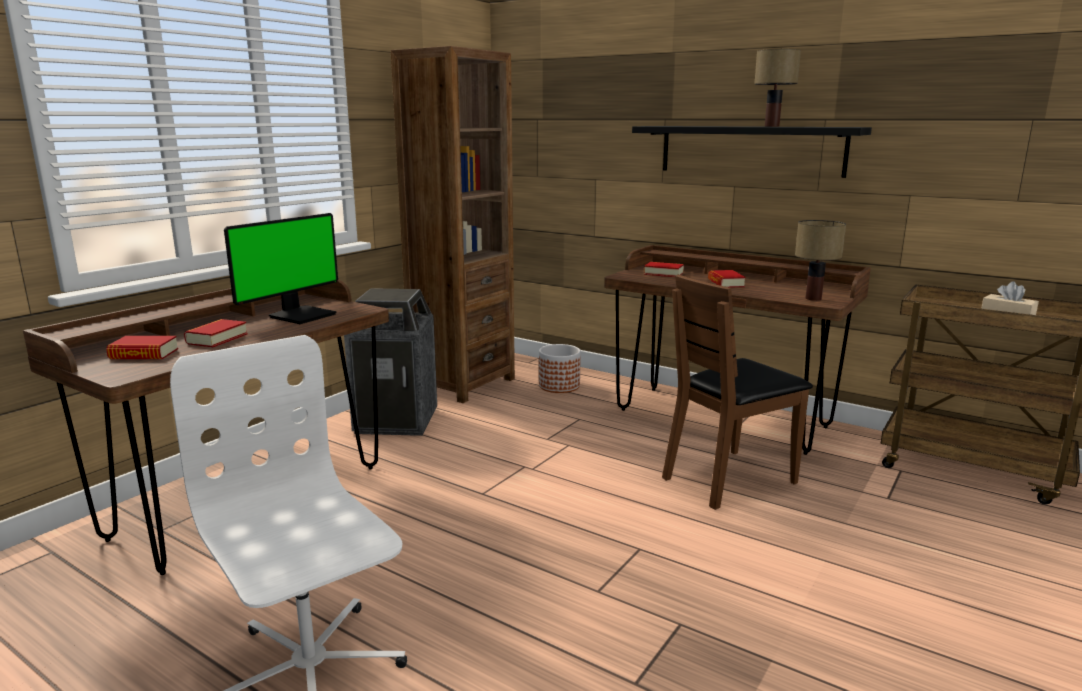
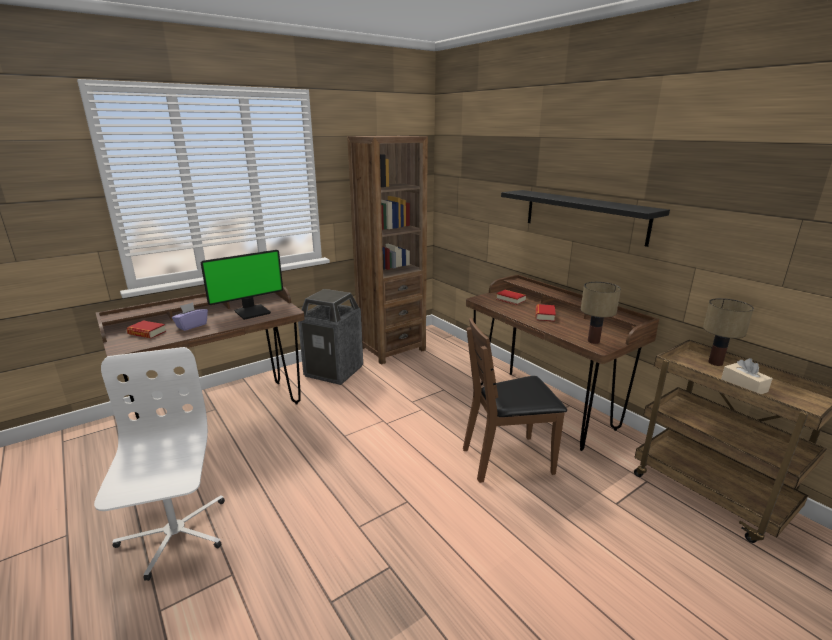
camera: 20 degrees right, 5 degrees up
(217, 339) = (191, 326): book -> purple tissue box
(559, 386) = (450, 360): planter -> none
(771, 126) = (592, 202): table lamp -> table lamp (715, 363)

